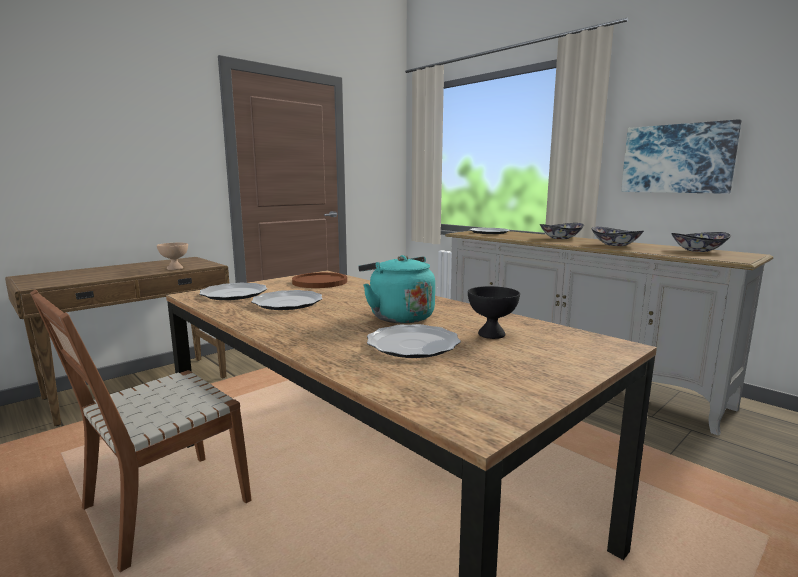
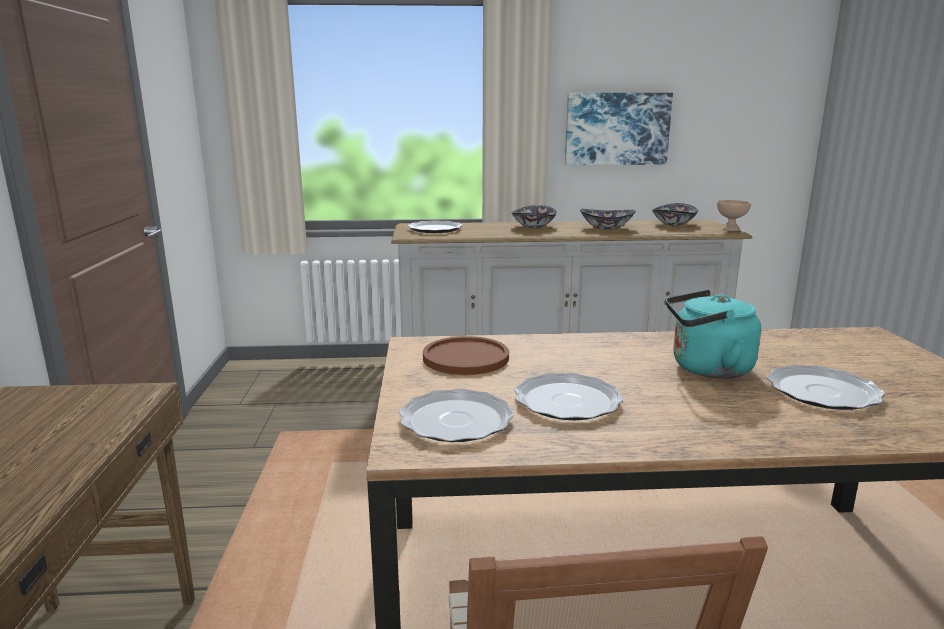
camera: 50 degrees left, 5 degrees up
(175, 268) = (97, 425): beige bowl -> beige bowl (730, 229)
(491, 334) = (808, 356): black bowl -> none

